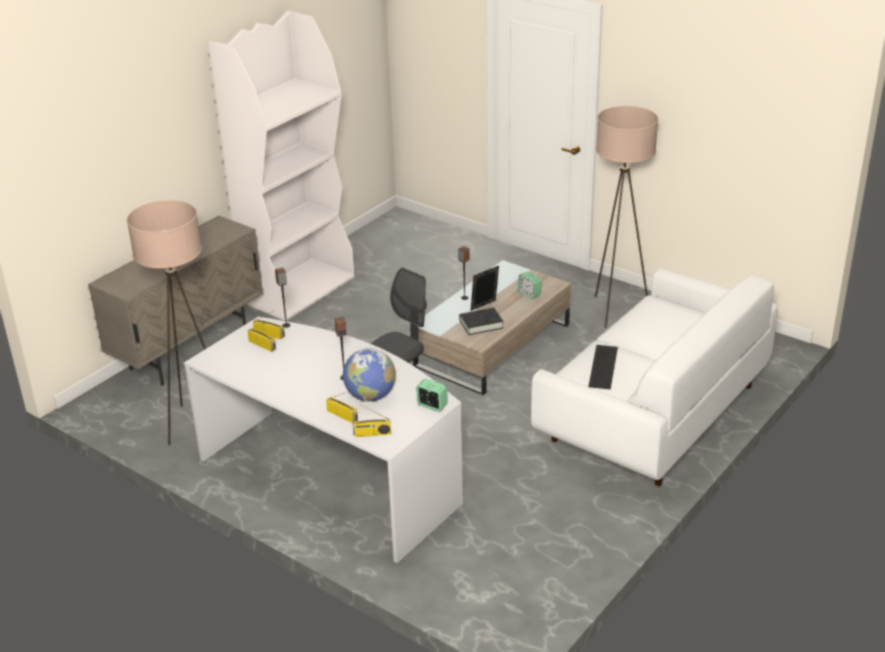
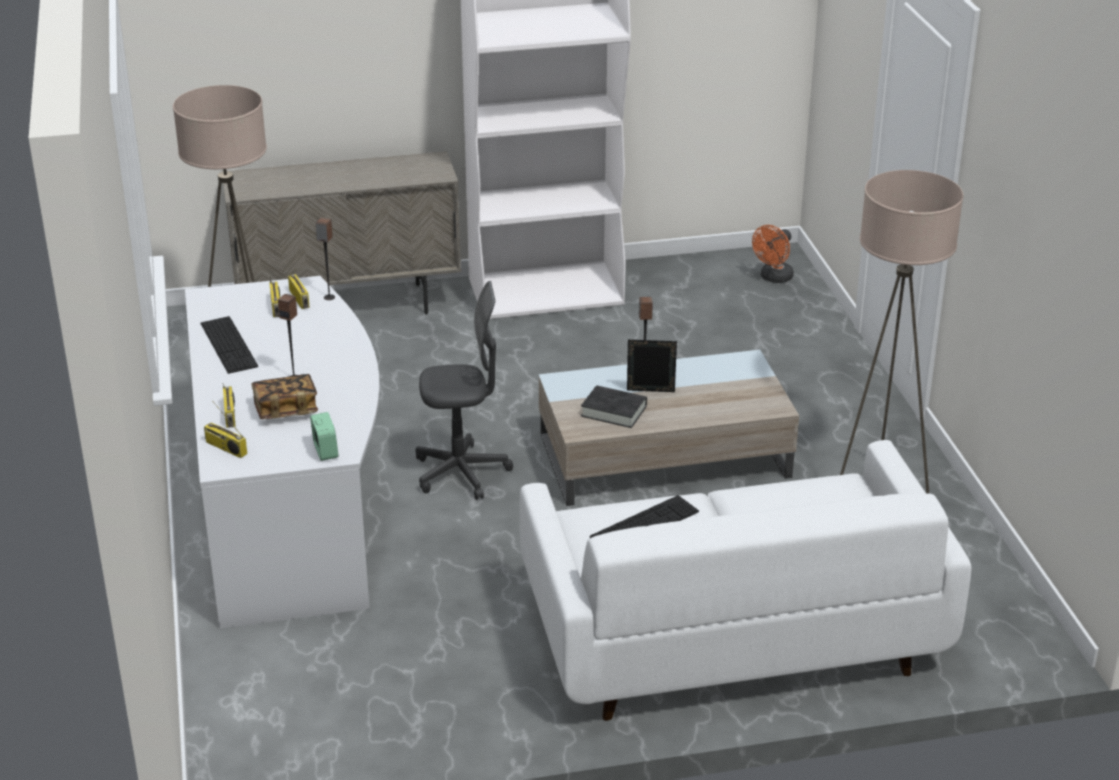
camera: 40 degrees right, 0 degrees up
(271, 379) = (228, 345): none -> keyboard
(370, 396) = (286, 410): globe -> book
(412, 230) = (773, 278): none -> orange fan
(529, 294) = (726, 403): alarm clock -> none

